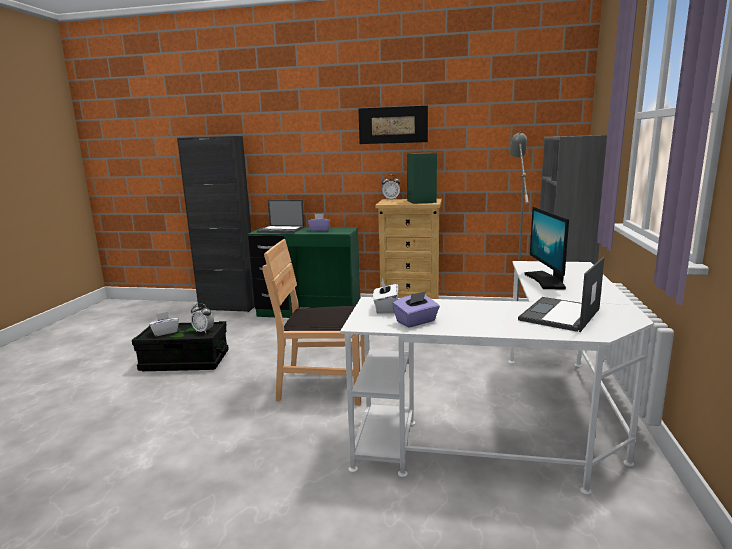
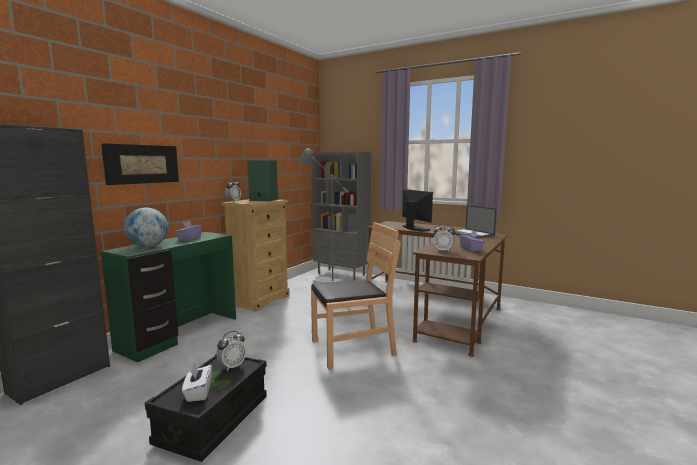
camera: 70 degrees left, 5 degrees down
(281, 230) = (148, 246): laptop -> globe
(324, 385) = (352, 348): brown chair -> brown chair turned 135 degrees counterclockwise
(386, 308) = (443, 251): white tissue box -> alarm clock
(393, 125) = (224, 135): picture -> picture (142, 164)
(514, 425) = (439, 308): white desk -> brown desk
(546, 281) = (414, 228): monitor -> monitor turned 135 degrees counterclockwise

